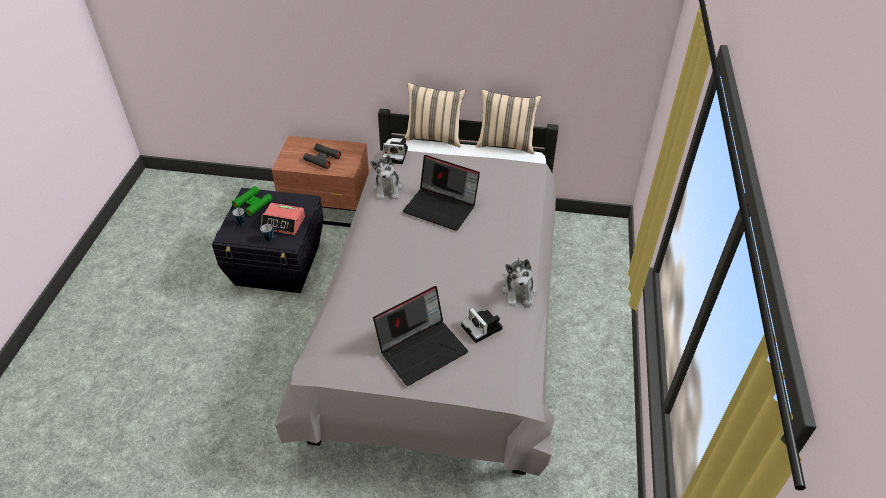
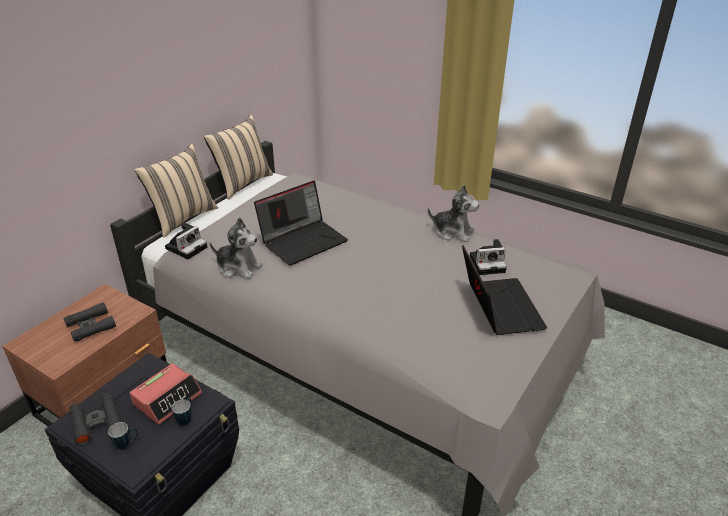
camera: 65 degrees left, 10 degrees down
(253, 204) = (96, 422): green binoculars -> black binoculars

